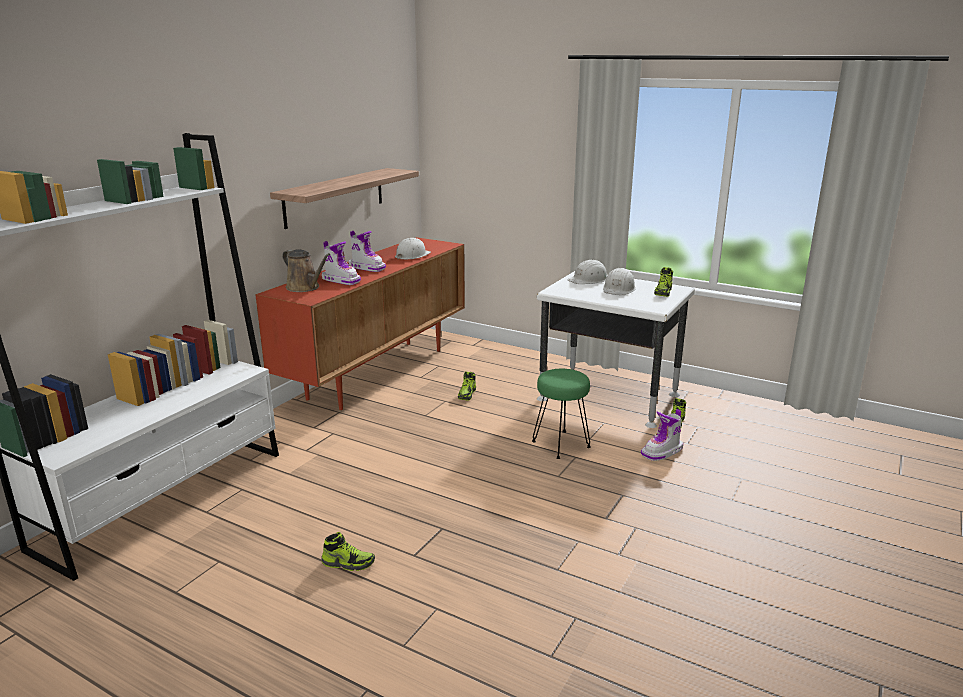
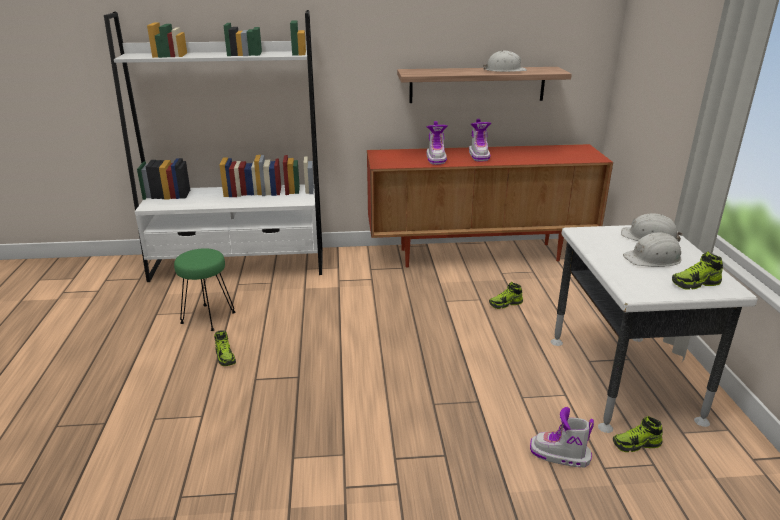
camera: 55 degrees right, 5 degrees up
(305, 288) = (401, 156): brown watering can -> none
(412, 256) = (538, 157): white hard hat -> white hard hat (505, 70)
(560, 444) = (488, 384): green stool -> green stool (208, 317)

